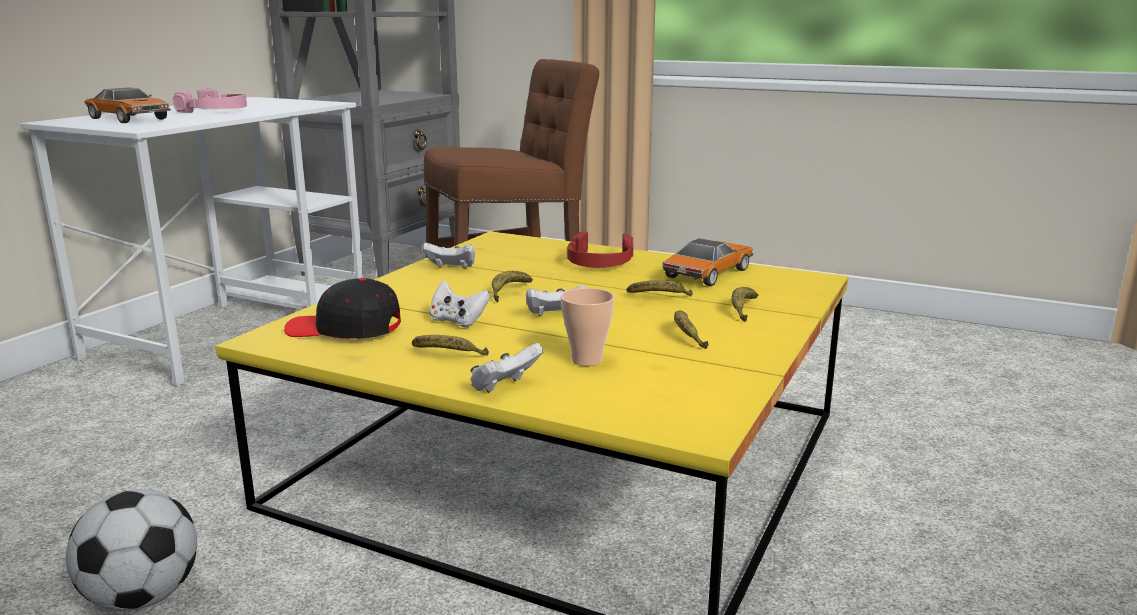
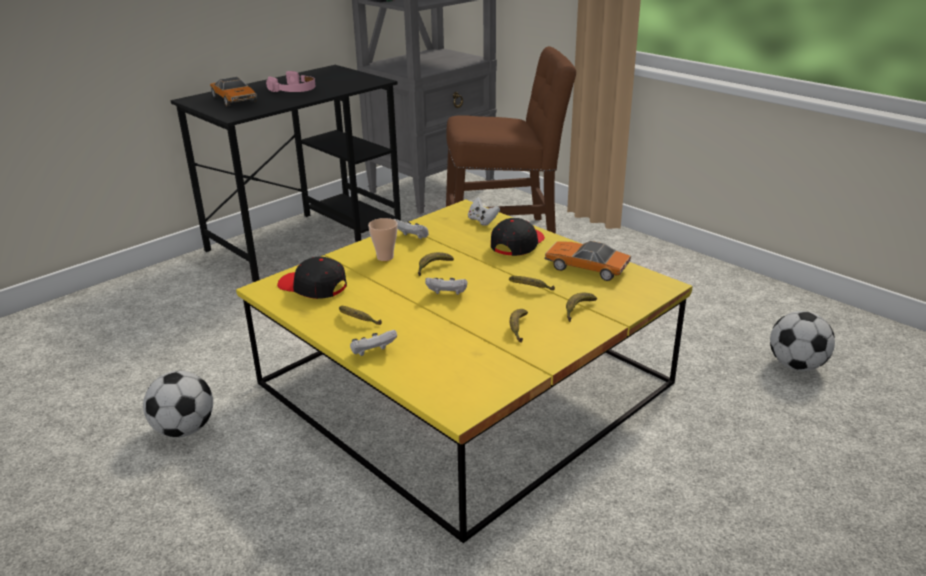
camera: 20 degrees right, 10 degrees up
(235, 328) = (307, 237): white desk -> black desk
(458, 321) = (383, 291): white game controller -> white game controller (482, 221)
(586, 360) = (437, 339): cup -> cup (385, 257)
(599, 262) = (517, 244): red headphones -> black cap
(708, 273) = (586, 267): toy car -> toy car turned 120 degrees counterclockwise
(941, 378) = (796, 365): none -> football

